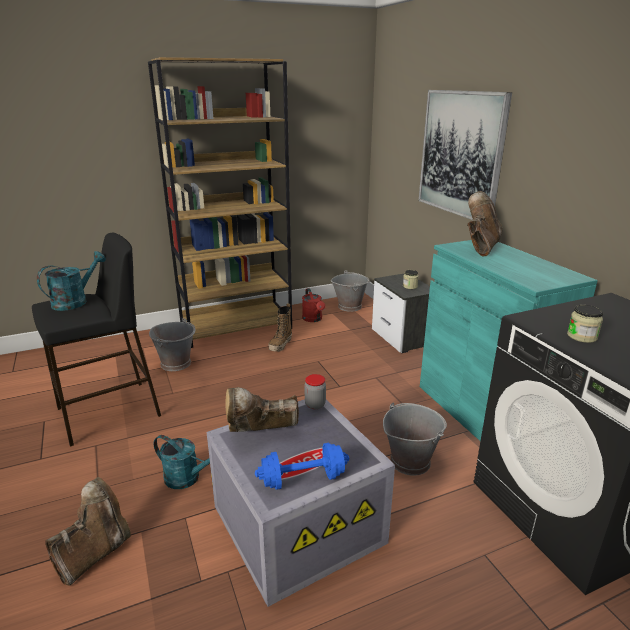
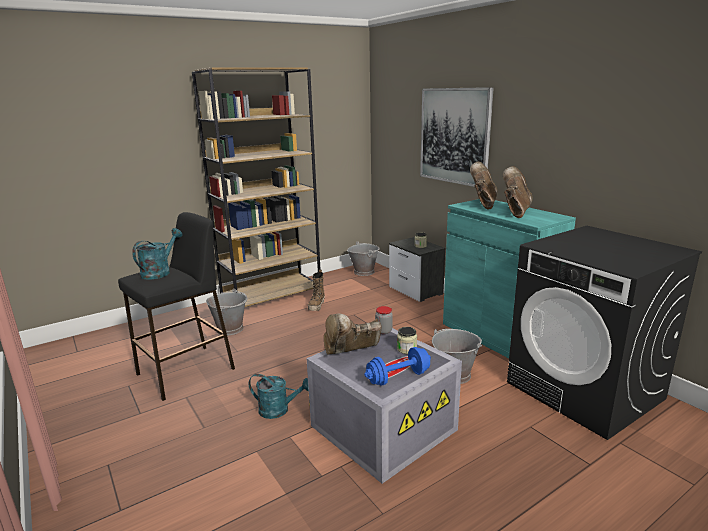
camera: 10 degrees left, 5 degrees down
(95, 552) = (224, 471): brown boot -> brown boot (515, 212)
(313, 319) = (337, 284): red watering can -> none
(582, 336) = (579, 251): jar -> jar (406, 349)

